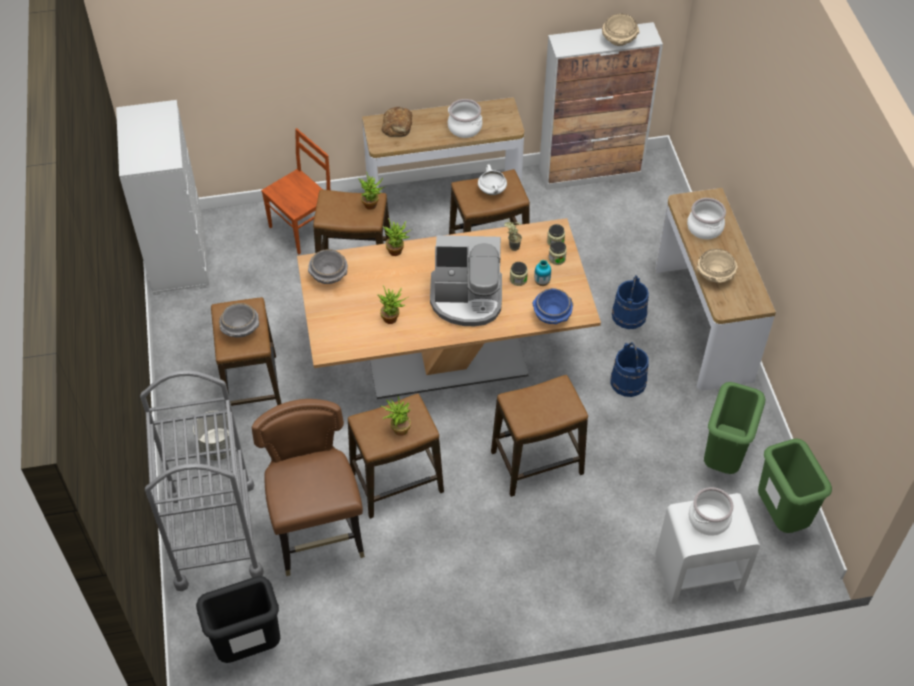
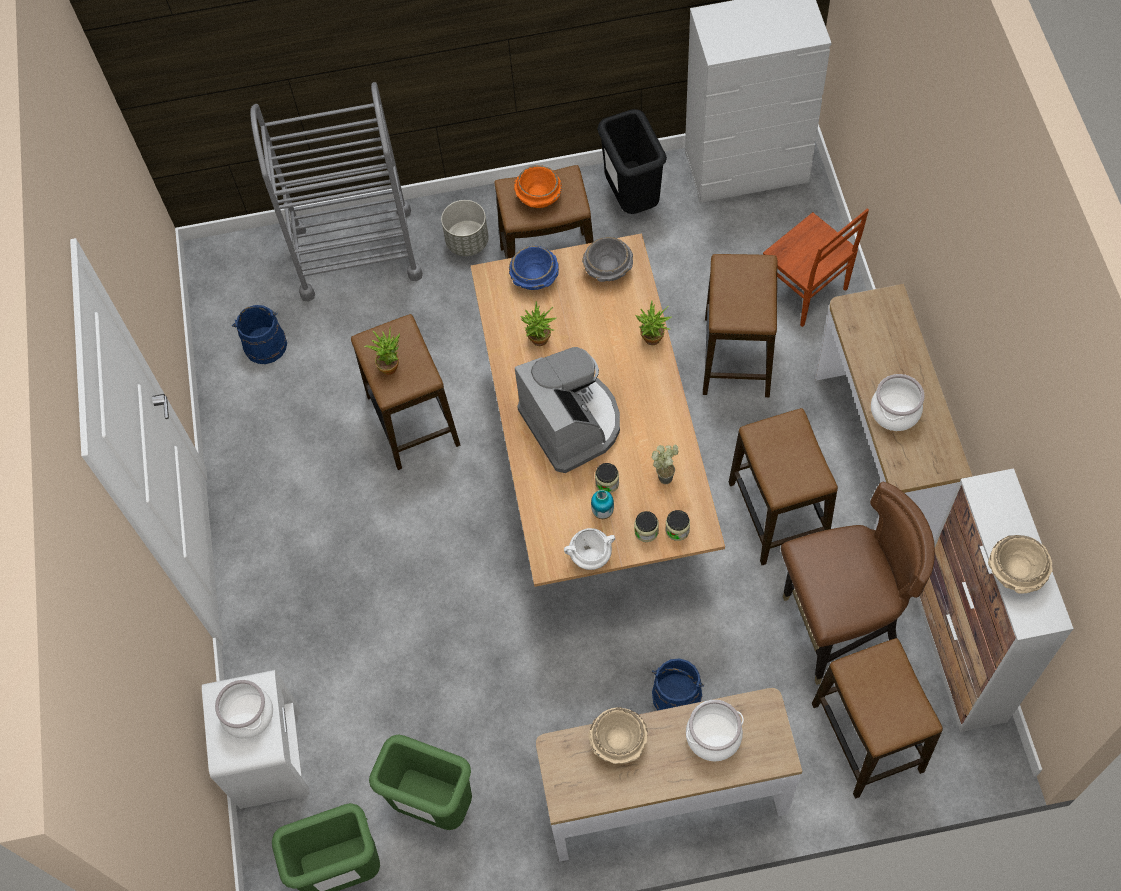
camera: 95 degrees right, 10 degrees up
(240, 330) = (538, 197): grey bowl -> orange bowl
(249, 648) = (223, 298): black trash can -> black trash can (631, 199)
(319, 538) = (346, 349): brown chair -> brown chair (838, 629)
(373, 205) = (748, 316): potted plant -> none
(397, 126) = (889, 327): bread -> none
(467, 299) = (572, 423): coffee machine -> coffee machine turned 150 degrees clockwise
(492, 191) = (789, 459): white cooking pot -> white cooking pot (590, 556)
(536, 463) = (435, 572): stool -> stool (866, 737)
(552, 315) = (545, 524): blue bowl -> blue bowl (535, 278)
(627, 382) = (560, 688): blue bucket -> blue bucket (265, 345)

